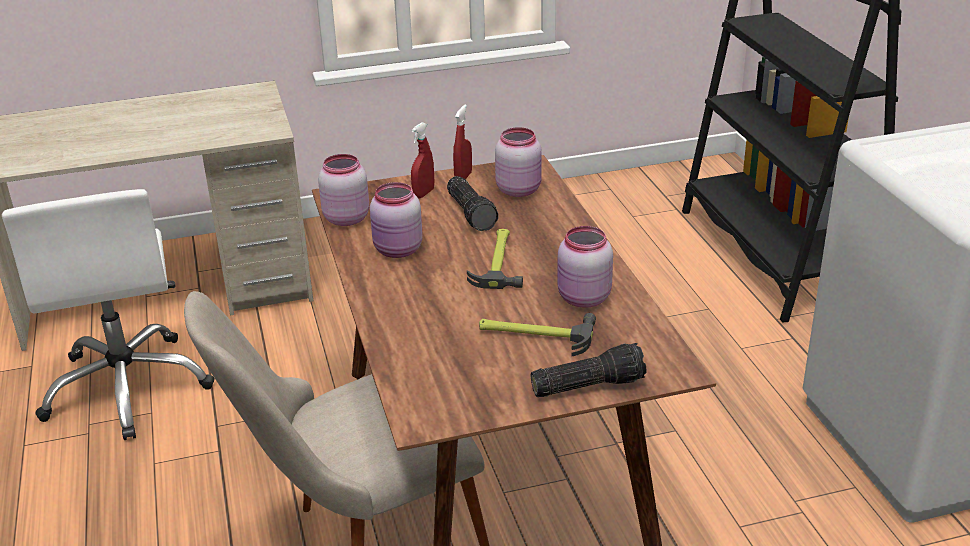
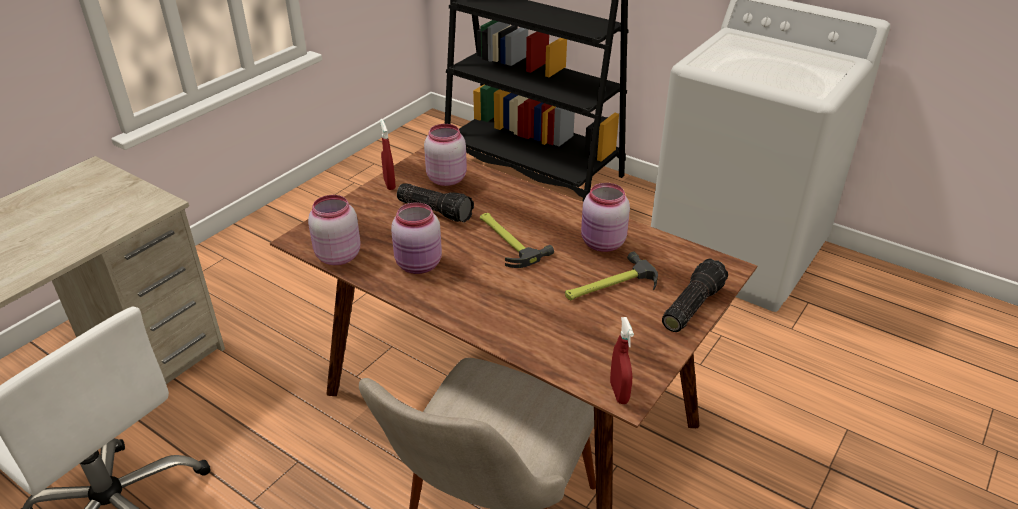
camera: 40 degrees left, 5 degrees up
(423, 193) = (375, 209): red spray bottle -> red spray bottle (619, 393)

